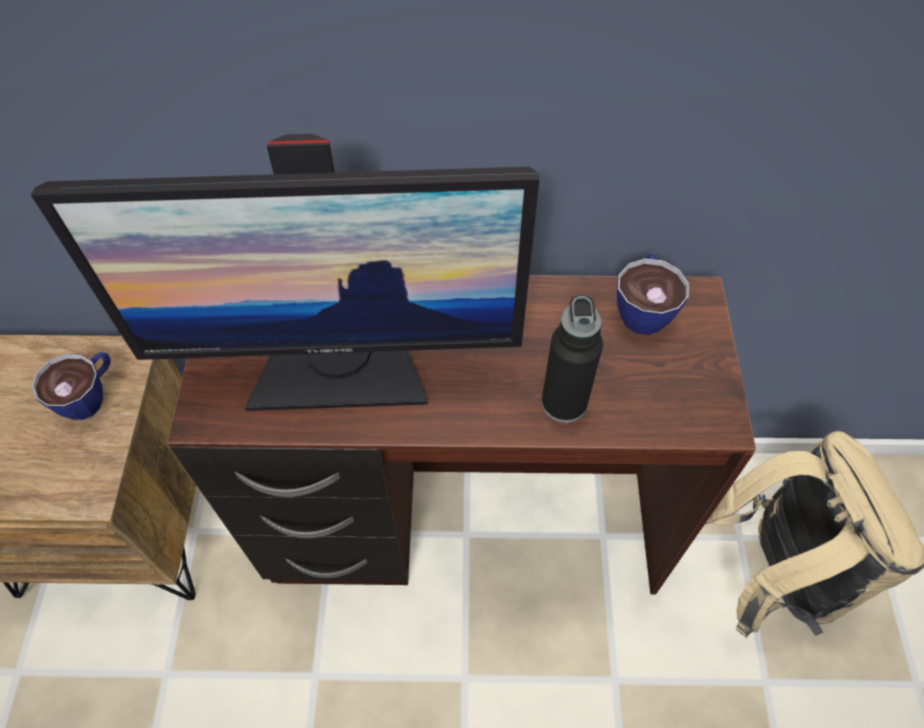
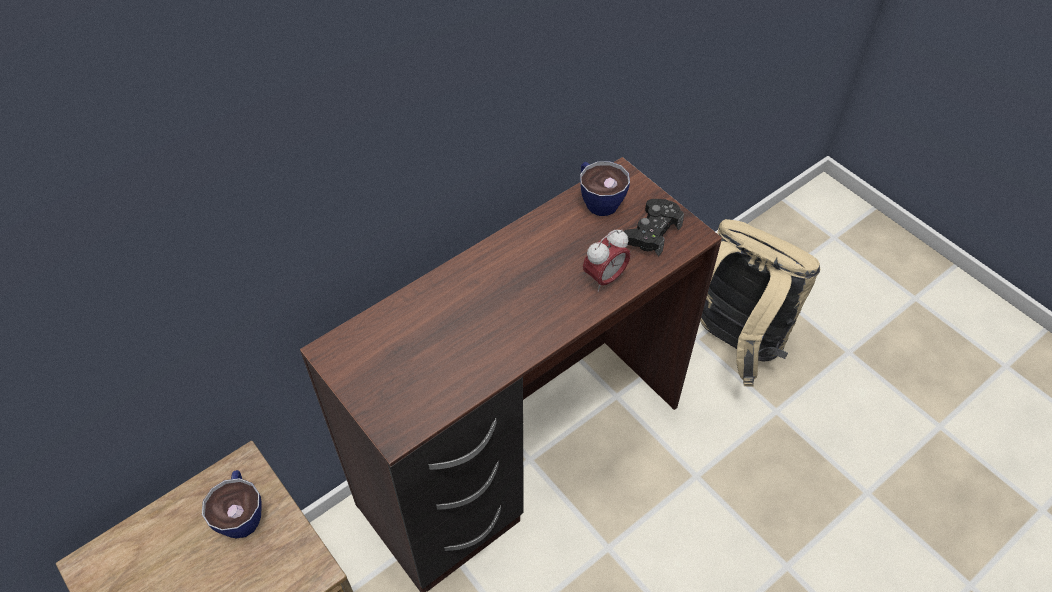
camera: 40 degrees left, 5 degrees down
(339, 368) = (454, 346): monitor -> none
(564, 403) = (604, 278): black bottle -> alarm clock
(671, 386) = (651, 232): none -> black game controller

